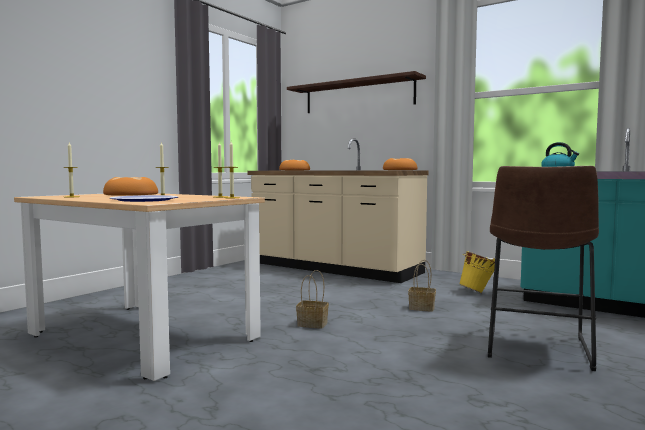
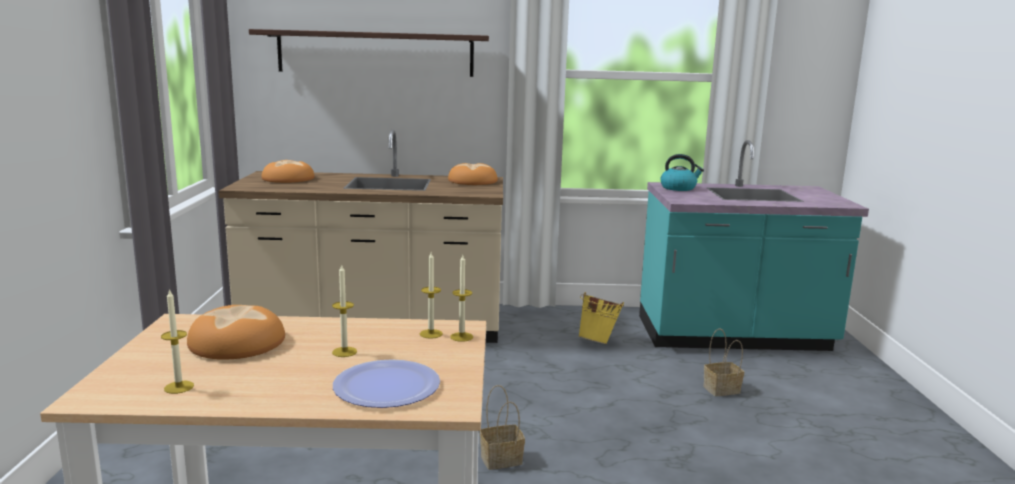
camera: 35 degrees left, 10 degrees up
(422, 308) = (579, 388): basket -> basket (722, 389)
(536, 349) = (751, 429): brown stool -> none

